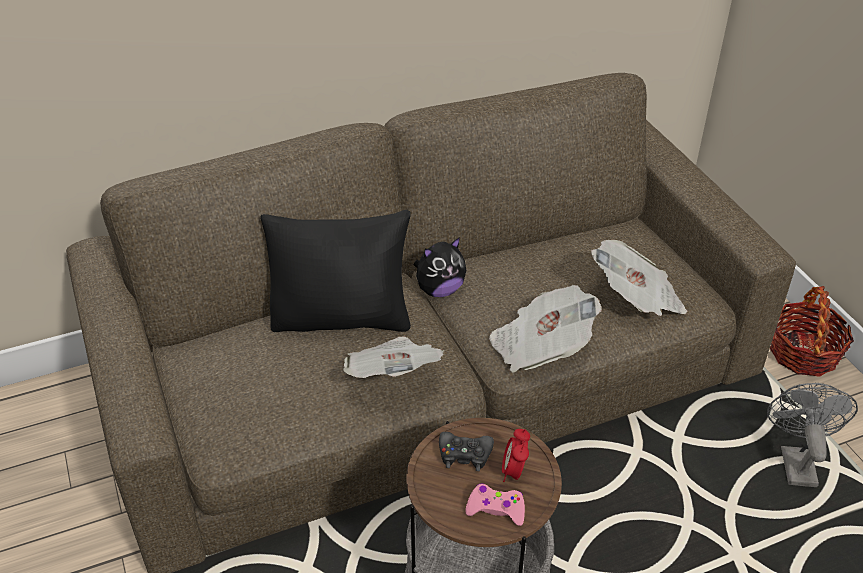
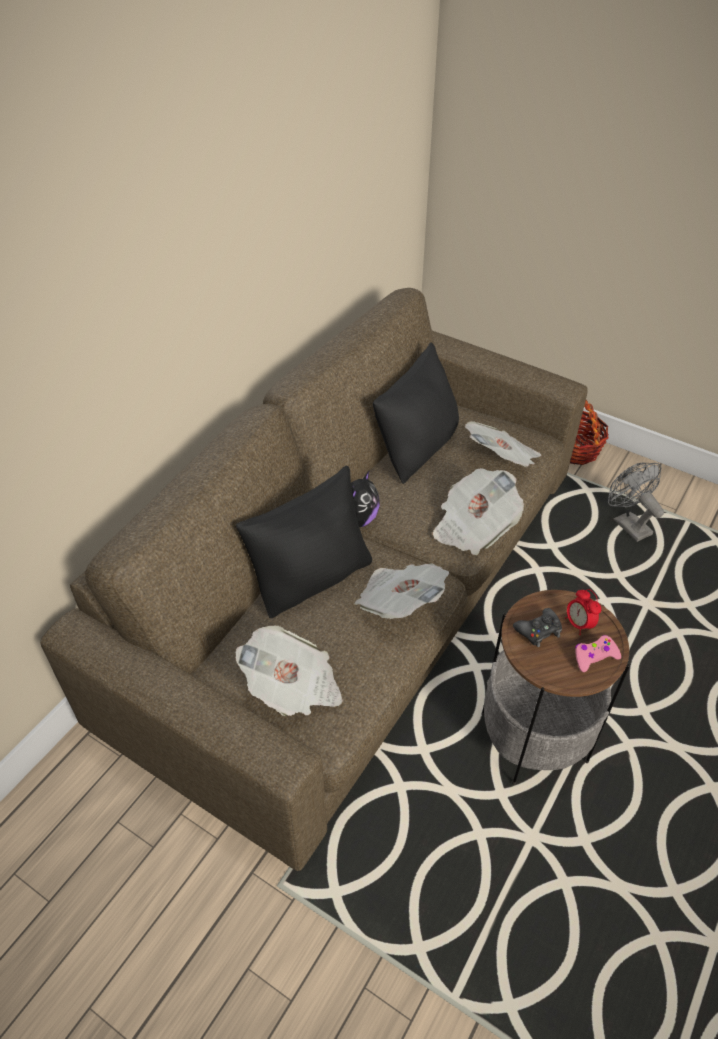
camera: 35 degrees left, 5 degrees up
(230, 395) = (293, 687): none -> newspaper
(559, 251) = (417, 448): none -> black pillow

